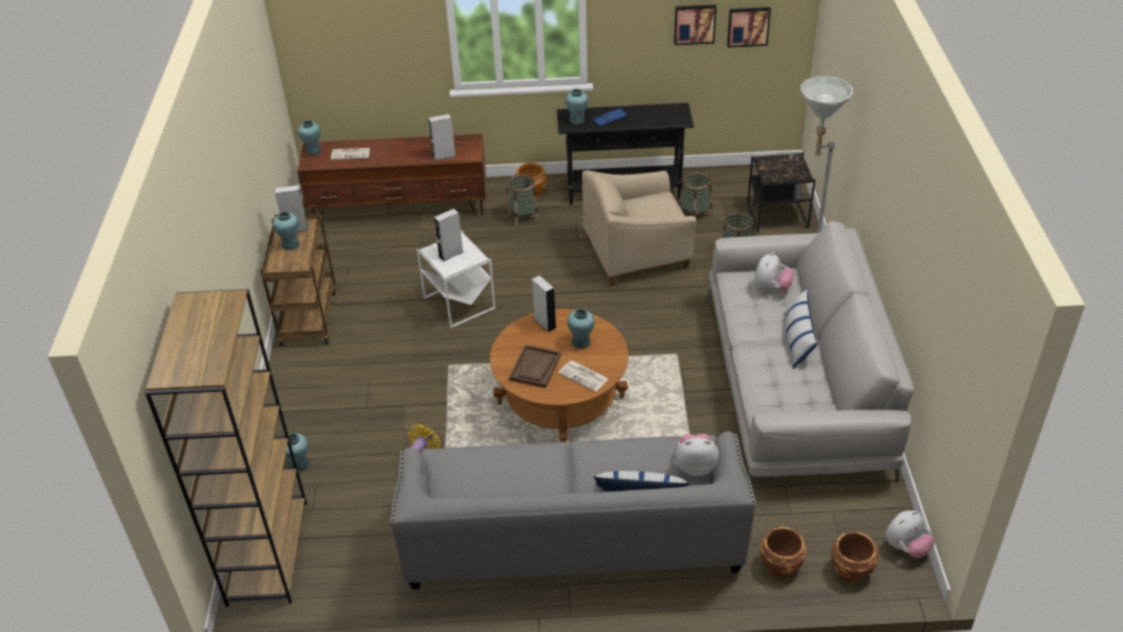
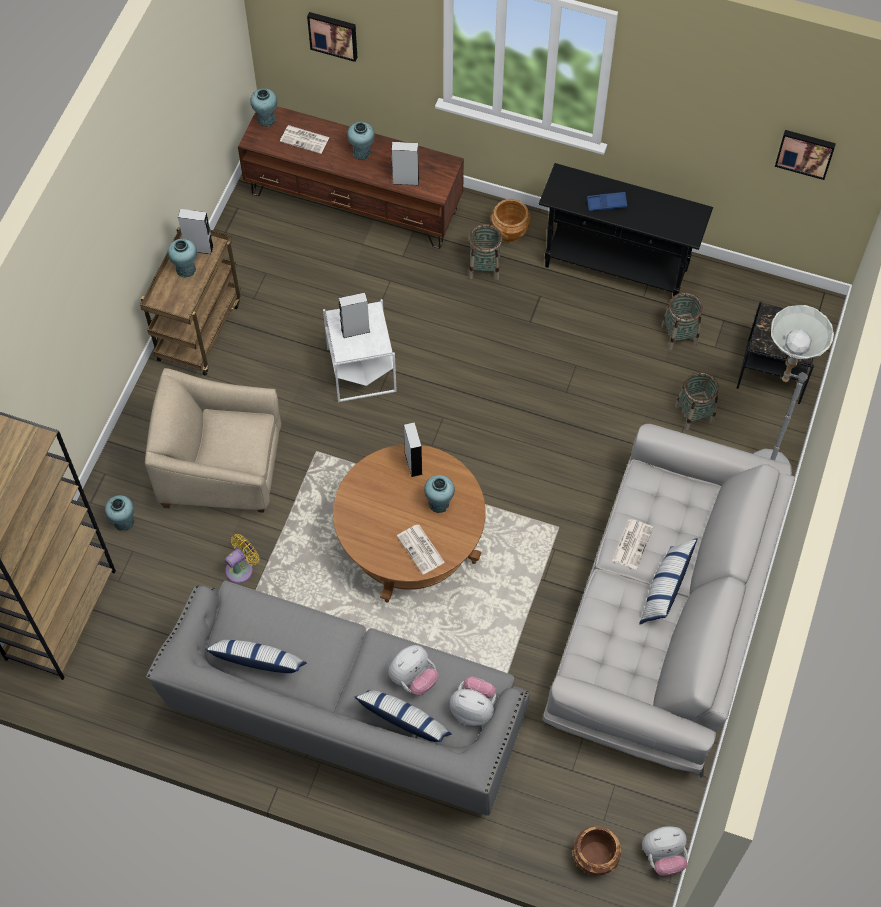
camera: 20 degrees right, 20 degrees up
(485, 496) = (258, 662): none -> pillow
(535, 367) = (377, 519): brown tray -> none
(577, 120) = (568, 191): turquoise vase -> turquoise vase (361, 152)
(637, 253) = (585, 369): beige armchair -> beige armchair (221, 468)
(694, 23) = (739, 130): picture -> picture (333, 34)
(753, 320) = (632, 543): none -> newspaper
(771, 288) = (676, 507): plush toy -> plush toy (413, 678)
(780, 565) = (529, 824): brown planter -> none

